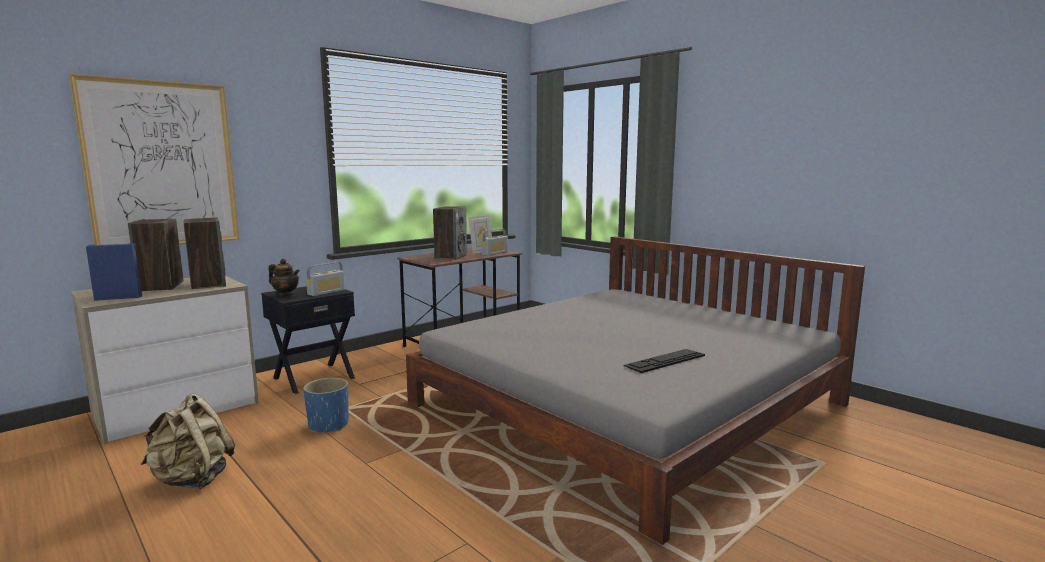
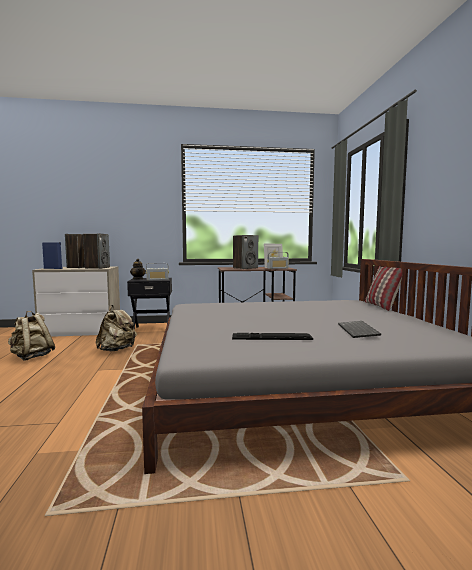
camera: 35 degrees right, 5 degrees down
(161, 165) = (95, 209): picture -> none
(328, 425) = (117, 350): blue planter -> beige backpack
(657, 296) = (382, 306): none -> pillow
(711, 335) = (359, 331): none -> keyboard

